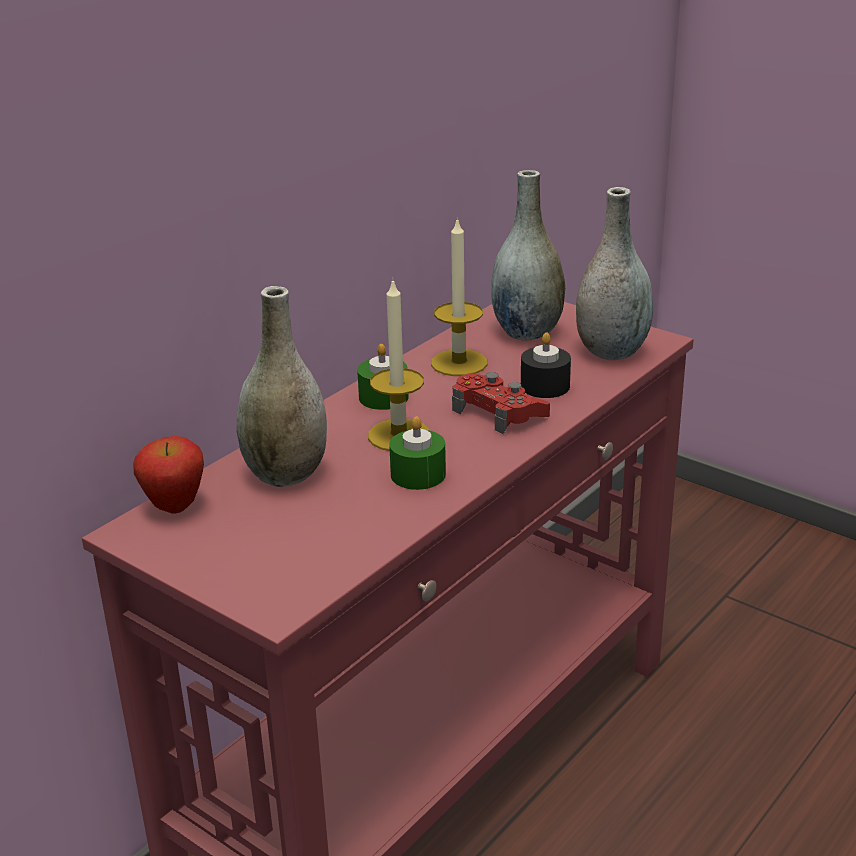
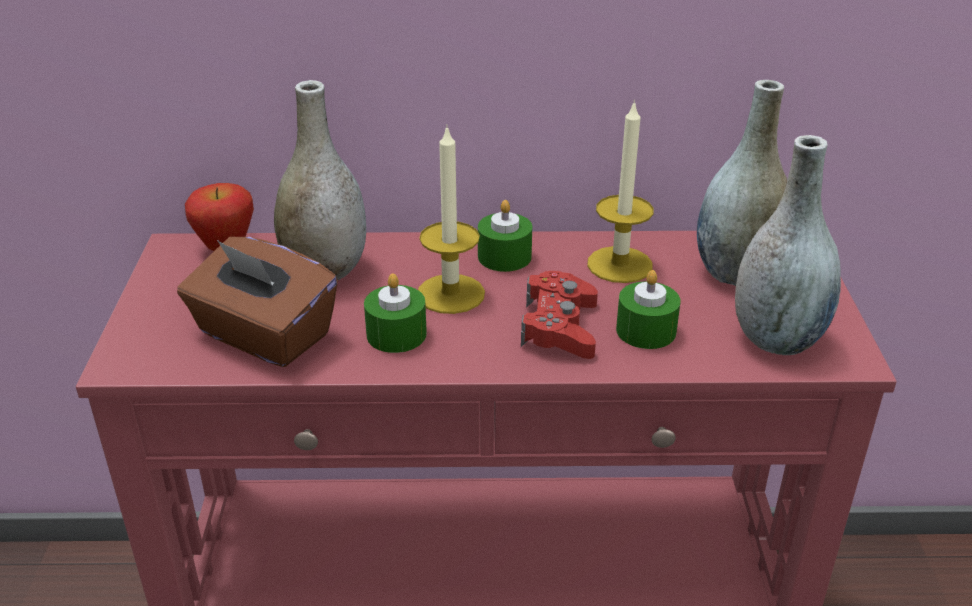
camera: 50 degrees right, 5 degrees up
(336, 530) = (263, 335): none -> brown tissue box
(545, 386) = (646, 330): black candle -> green candle

